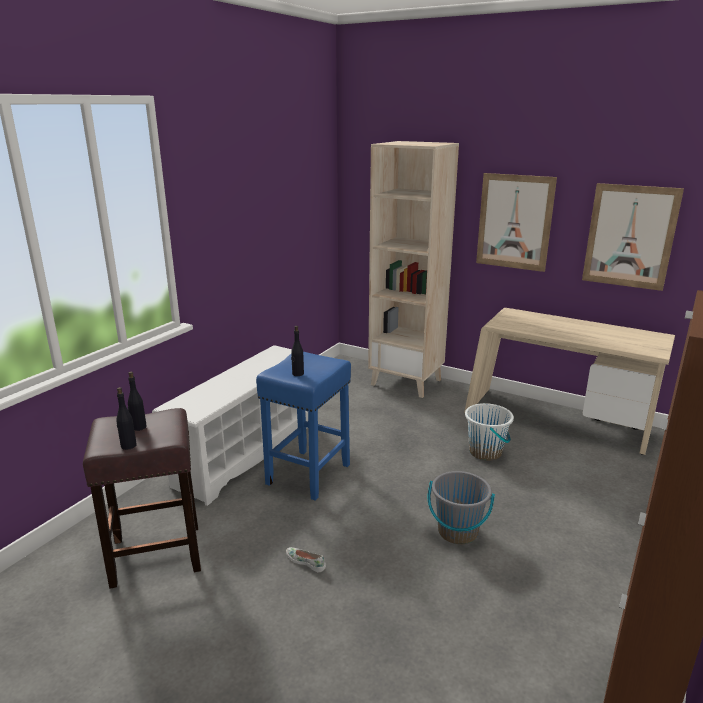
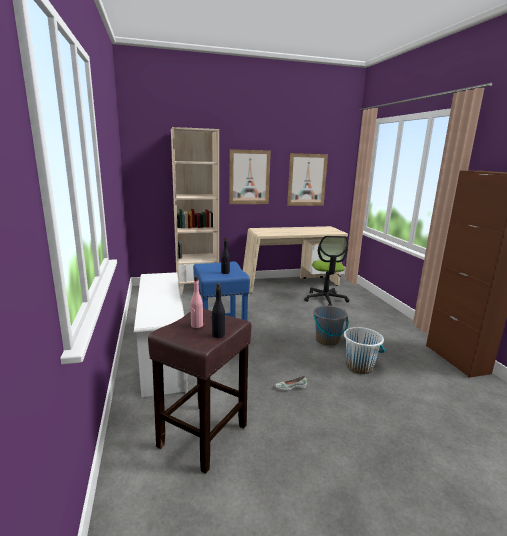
camera: 45 degrees left, 5 degrees down
(139, 427) = (196, 325): black bottle -> pink bottle
(485, 452) = (284, 305): white bucket -> white bucket (359, 367)
(573, 469) = (325, 299): none -> office chair

